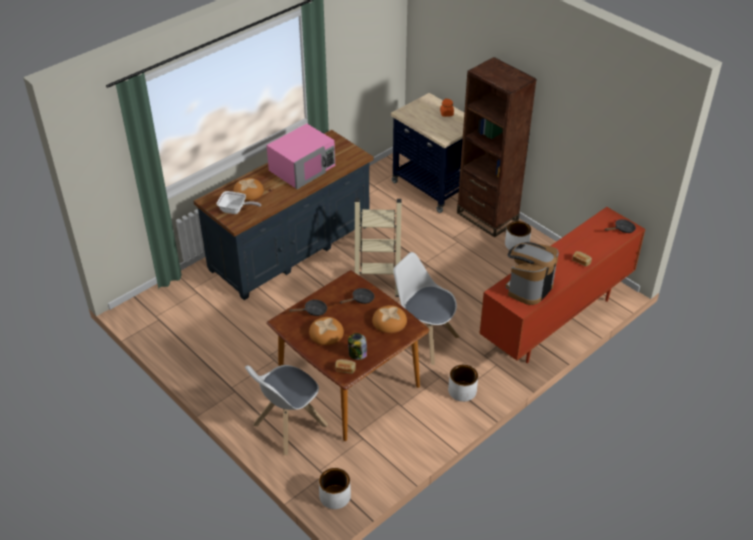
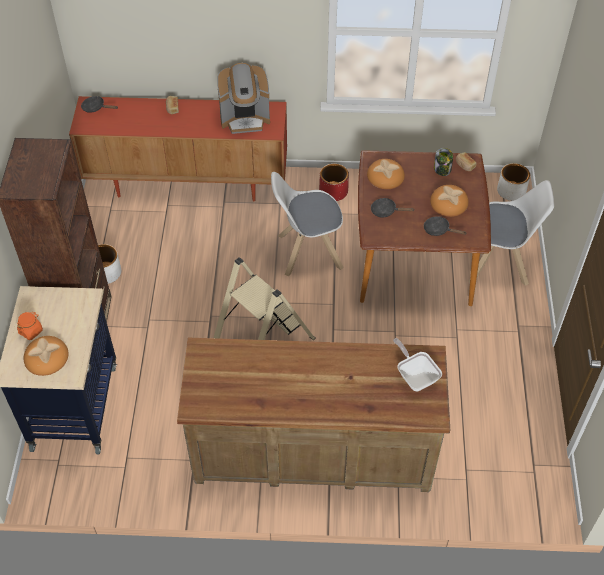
camera: 135 degrees left, 10 degrees up
(249, 192) = (376, 392): bread -> bread (46, 357)
(303, 168) = (280, 382): pink microwave -> none
(423, 338) = (307, 252): chair -> chair turned 90 degrees clockwise
(462, 391) = (333, 191): white planter -> red planter

